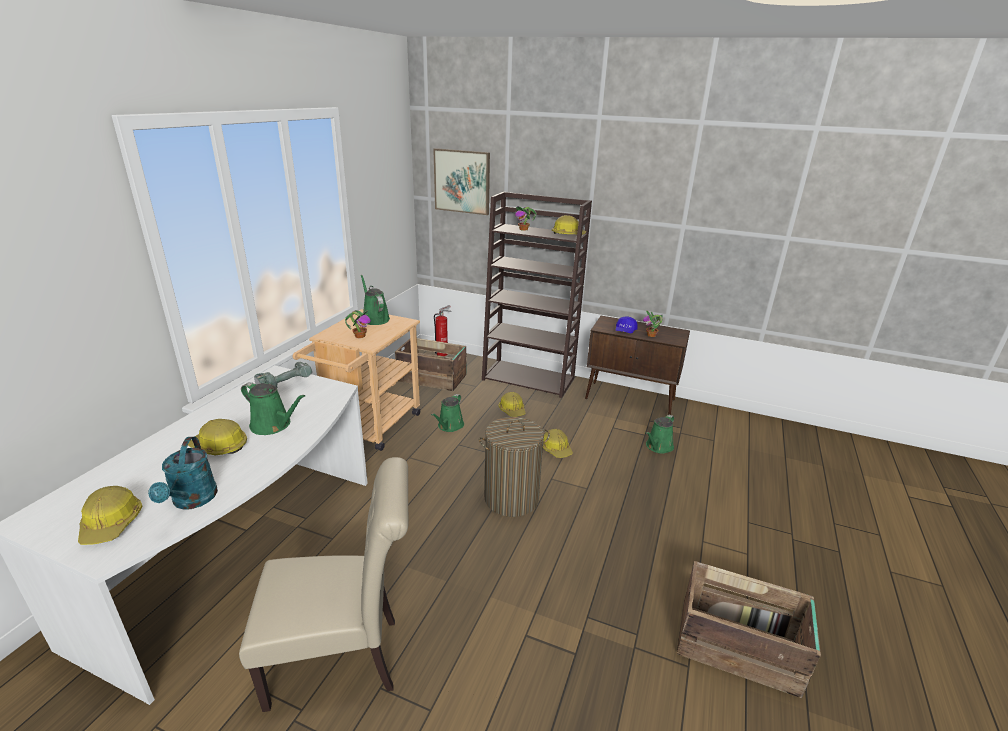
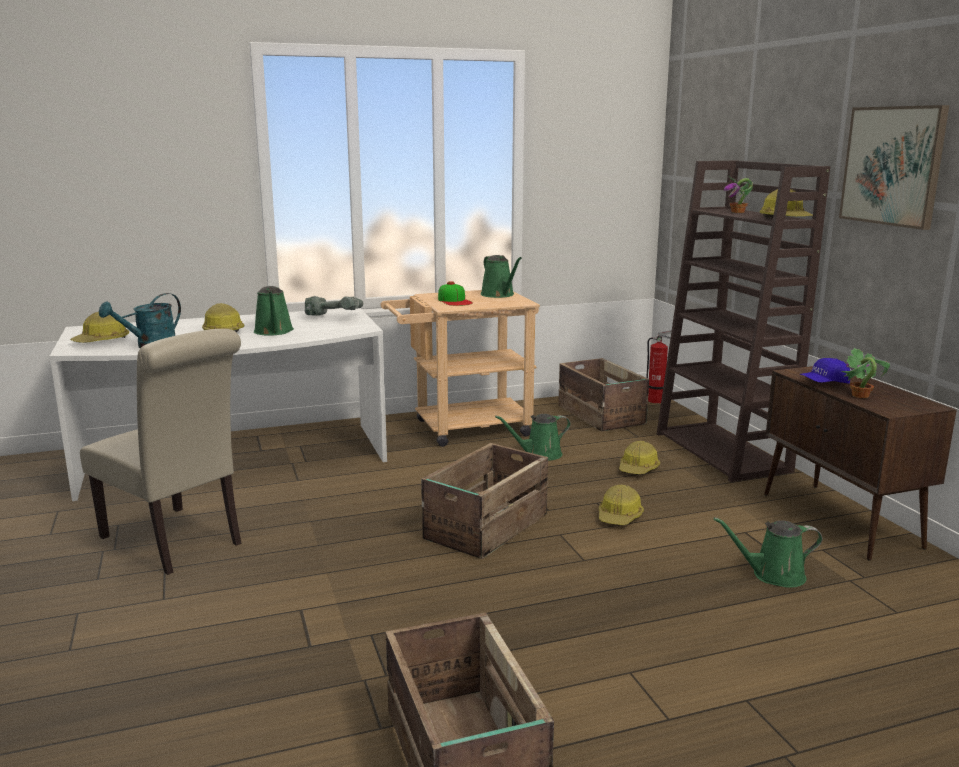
camera: 50 degrees right, 10 degrees down
(360, 336) = (454, 301): potted plant -> cap
(374, 318) = (499, 295): green watering can -> green watering can turned 135 degrees clockwise
(462, 181) = (703, 151): picture -> picture (893, 166)
(511, 498) = (484, 527): laundry basket -> crate

